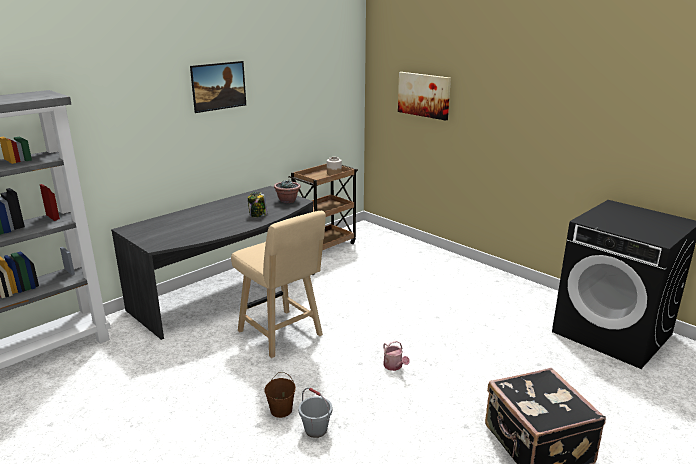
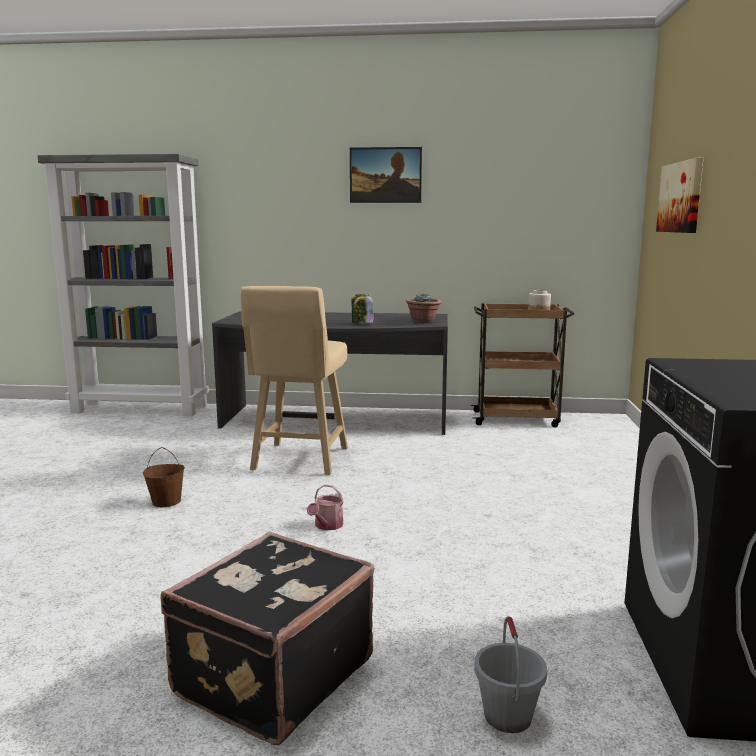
camera: 50 degrees right, 10 degrees down
(316, 430) = (150, 527): grey bucket -> grey bucket (508, 716)

